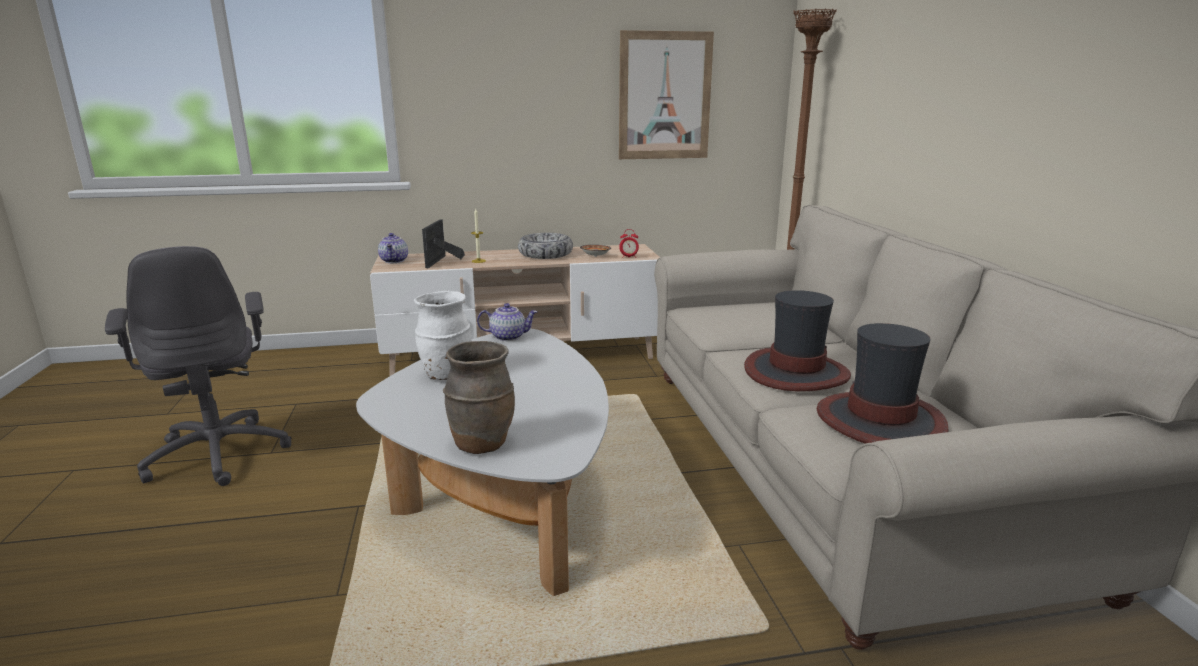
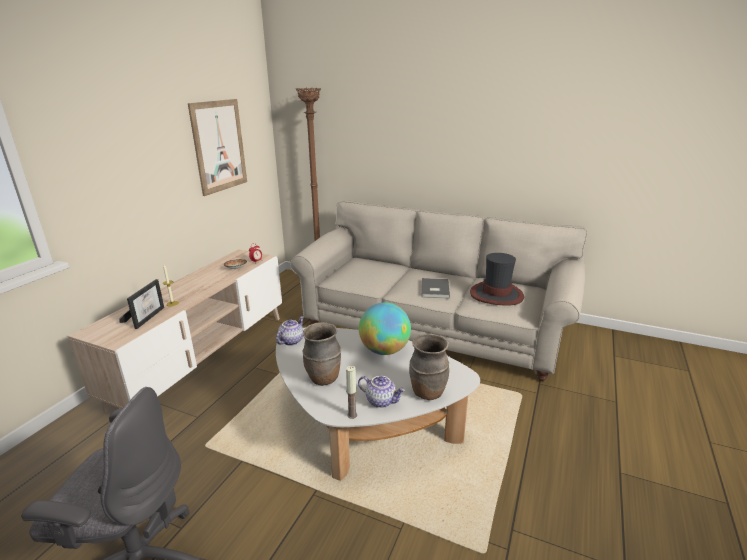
camera: 55 degrees left, 5 degrees up
(384, 411) = (352, 415): none -> candle
(395, 261) = (104, 333): teapot -> teapot (381, 401)
(440, 262) = (146, 317): picture frame -> picture frame turned 120 degrees counterclockwise
(446, 375) = (323, 379): white vase -> brown vase
(545, 254) = (202, 279): bowl -> none
(556, 389) = (384, 350): none -> globe
(795, 372) = (434, 289): hat -> grey book

